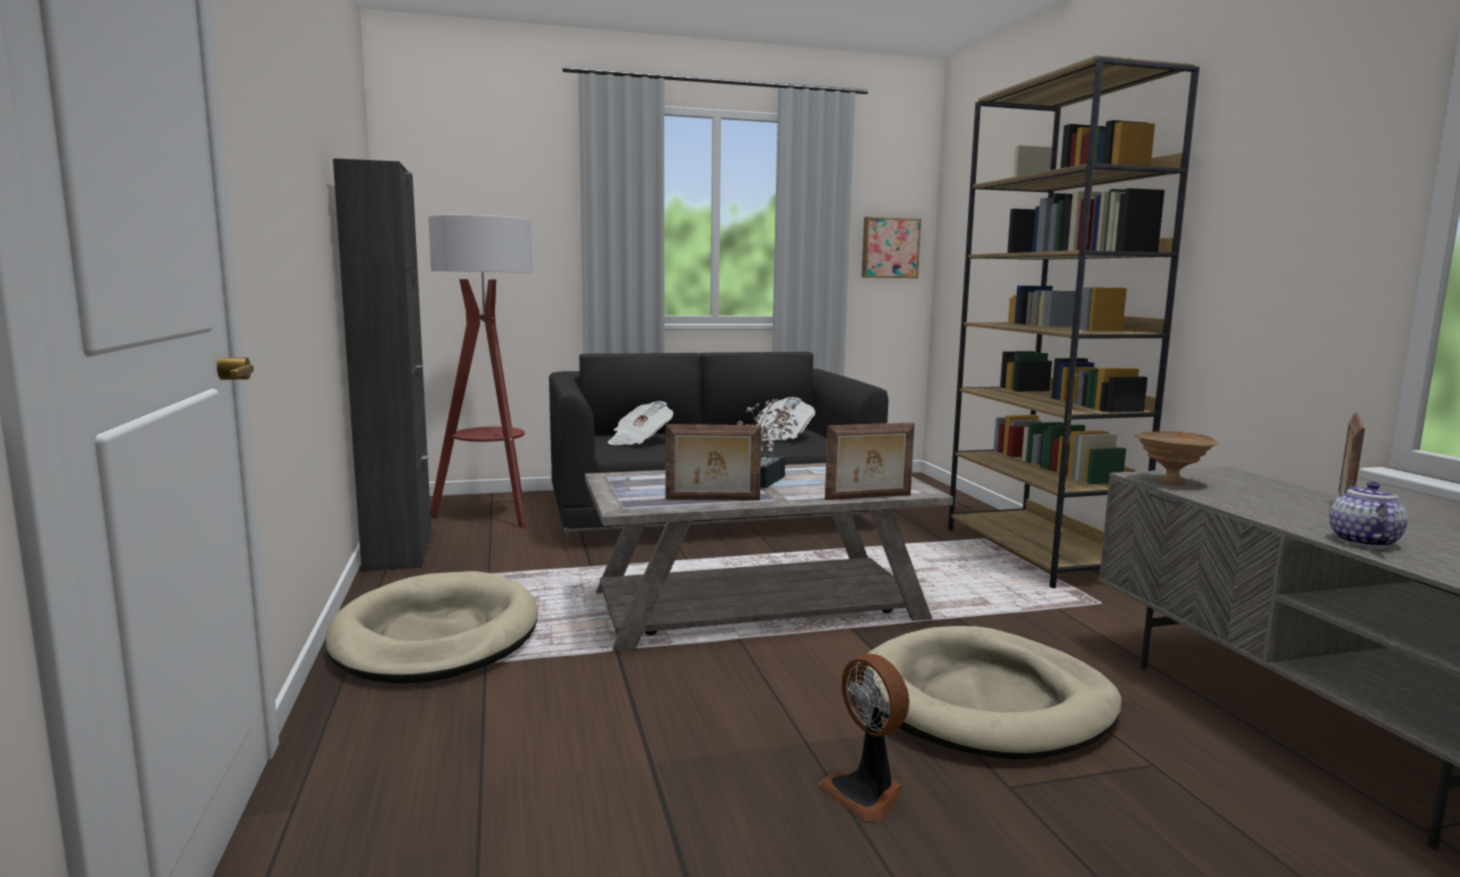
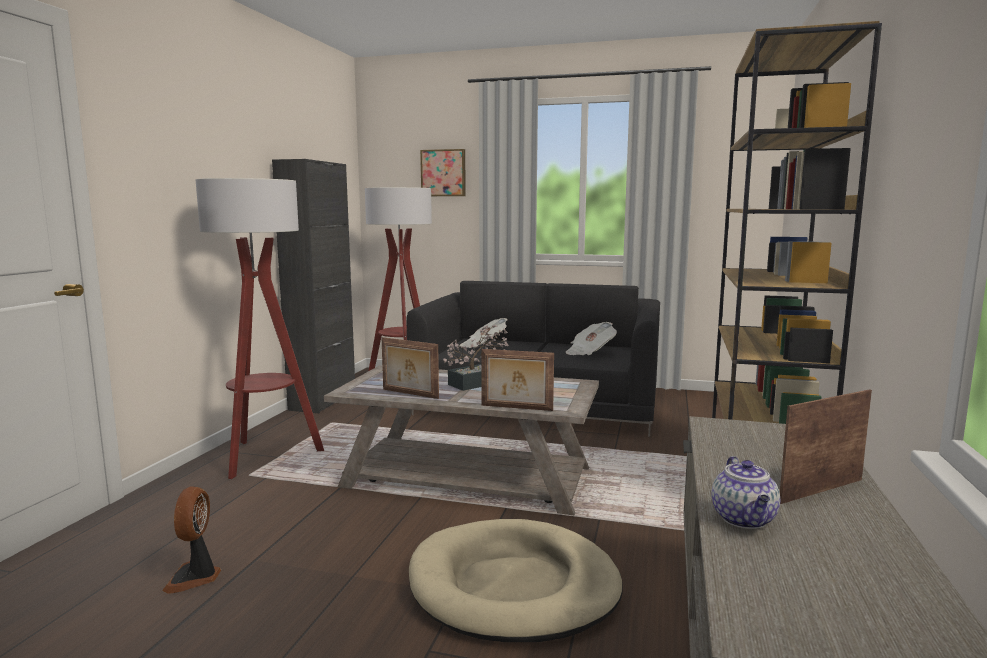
camera: 30 degrees right, 0 degrees up
(436, 636) = (266, 456): beige dog bed -> floor lamp
(866, 793) = (335, 620): fan -> fan (195, 577)
(889, 248) = (737, 199): picture -> picture (443, 173)
(1169, 481) = (721, 432): brown bowl -> none
(1362, 541) = (744, 520): teapot -> teapot turned 135 degrees clockwise

